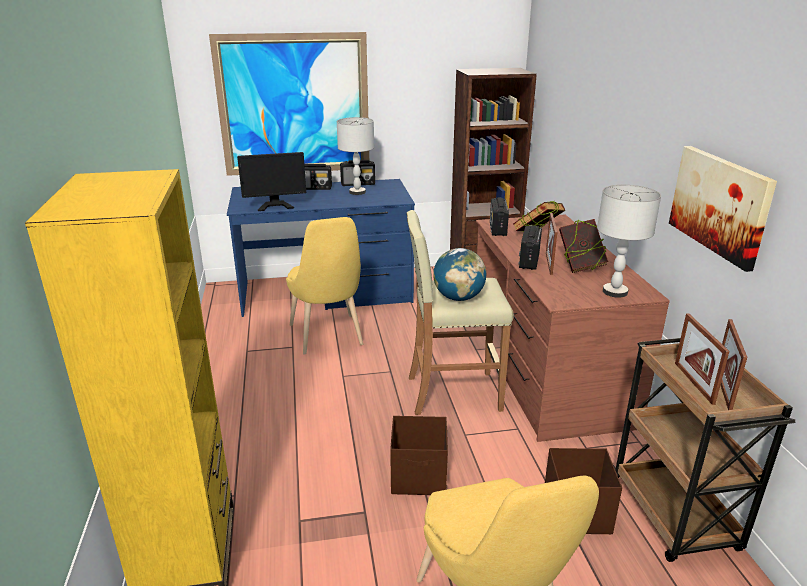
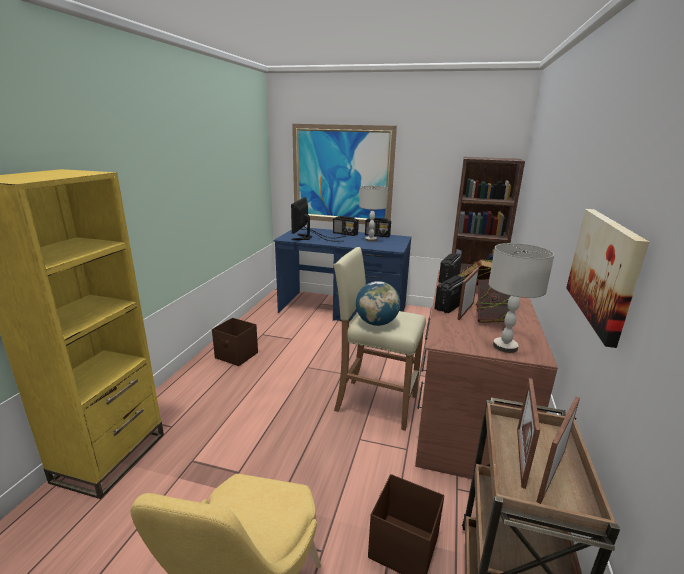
camera: 25 degrees right, 5 degrees down
(275, 203) = (309, 238): monitor -> monitor turned 90 degrees clockwise
(328, 337) = (319, 339): yellow chair -> none
(419, 477) = (298, 461): brown storage box -> brown storage box (237, 356)

